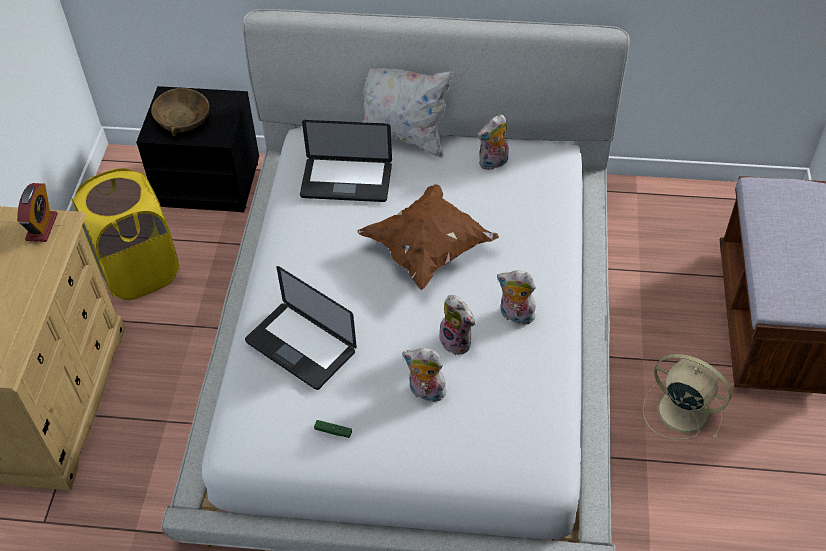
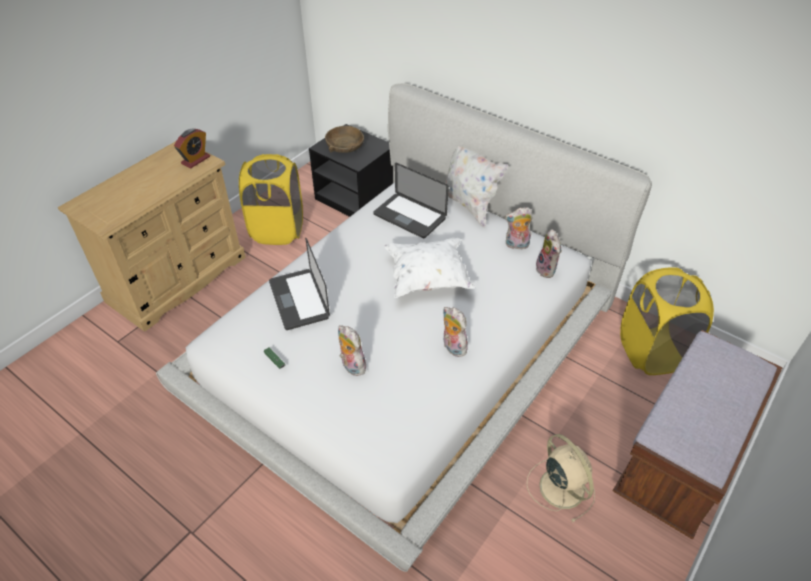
camera: 30 degrees right, 5 degrees down
(428, 249) = (427, 279): brown pillow -> white pillow
(458, 341) = (399, 344): plush toy -> plush toy (547, 270)
(673, 220) = (651, 352): none -> yellow laundry basket

